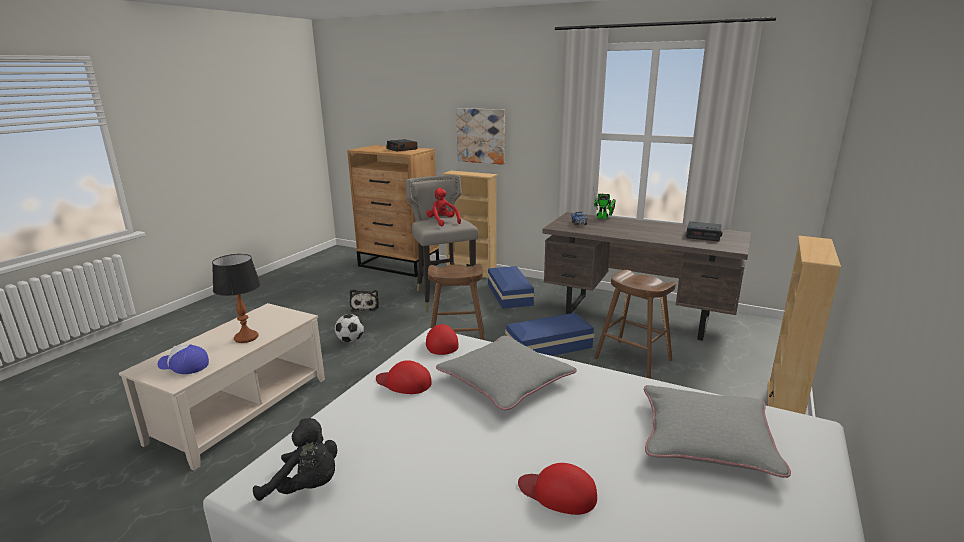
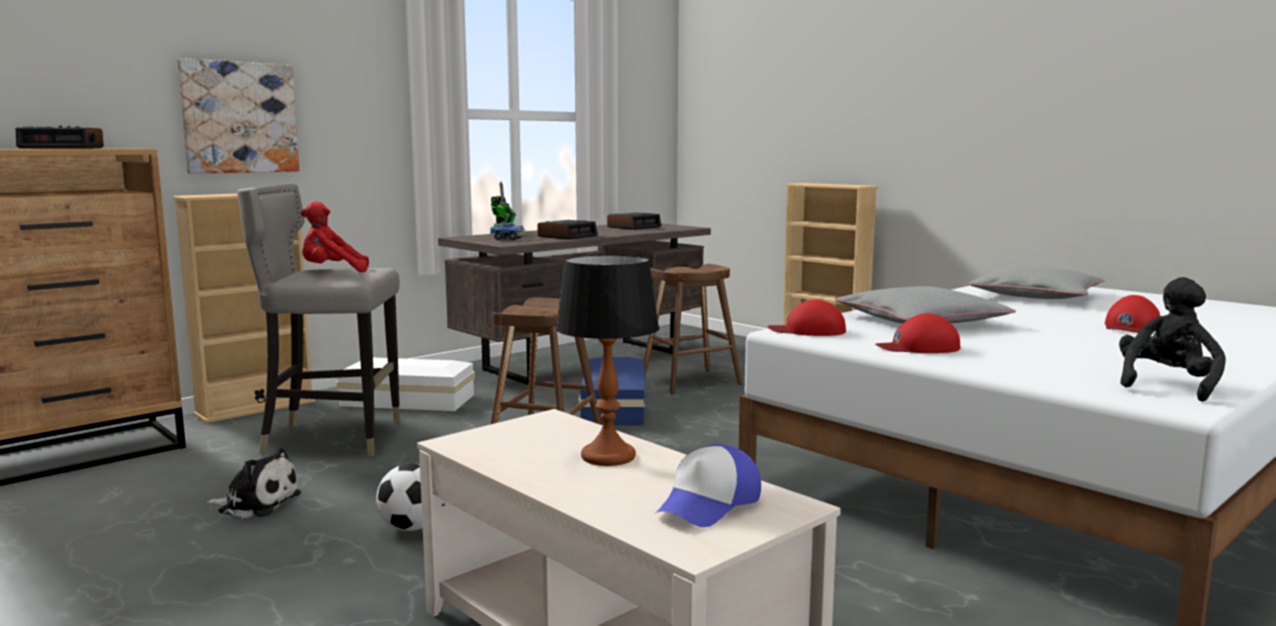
camera: 70 degrees left, 10 degrees down
(404, 382) = (918, 347): red cap -> red cap turned 45 degrees clockwise
(510, 294) = (406, 400): blue storage box -> white storage box
(615, 231) = (567, 236): none -> alarm clock

